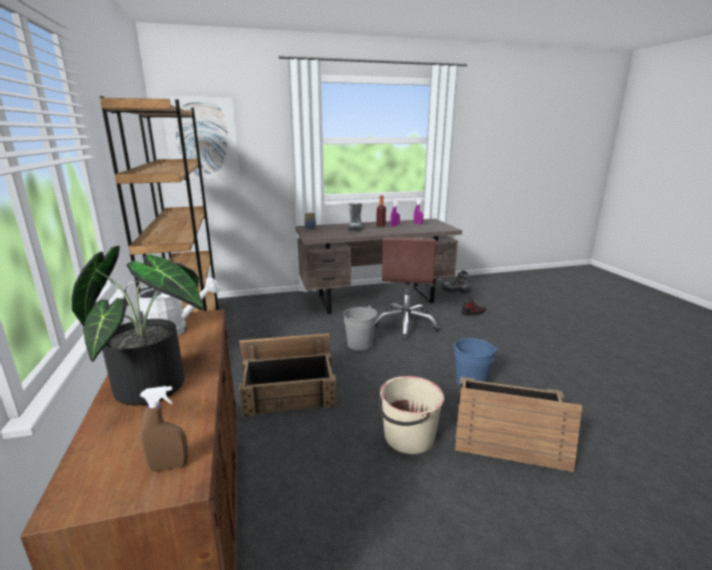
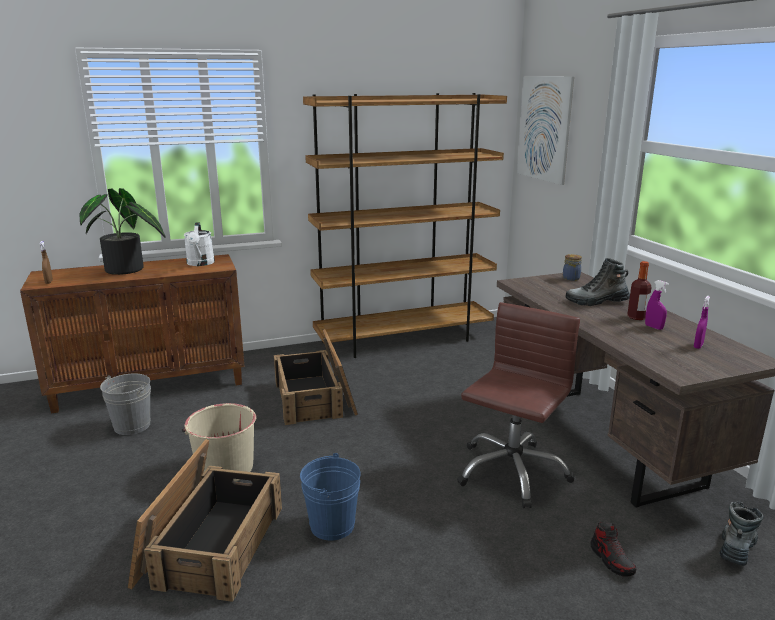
camera: 85 degrees right, 0 degrees up
(359, 344) = (427, 432): grey bucket -> grey bucket (132, 426)
(406, 324) = (511, 471): brown office chair -> brown office chair turned 120 degrees clockwise

